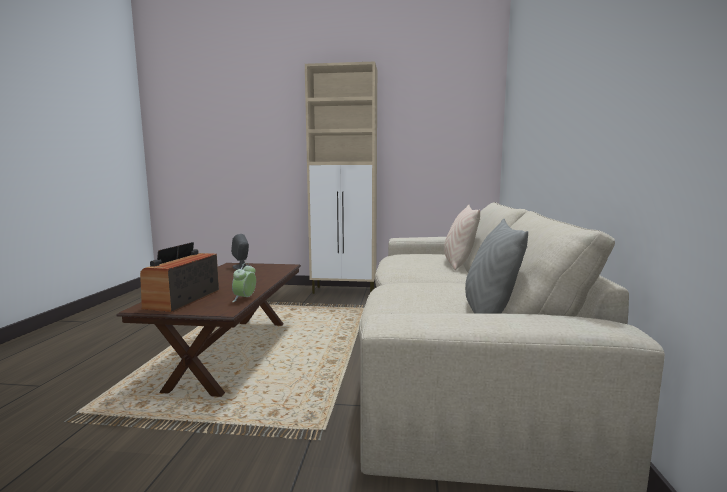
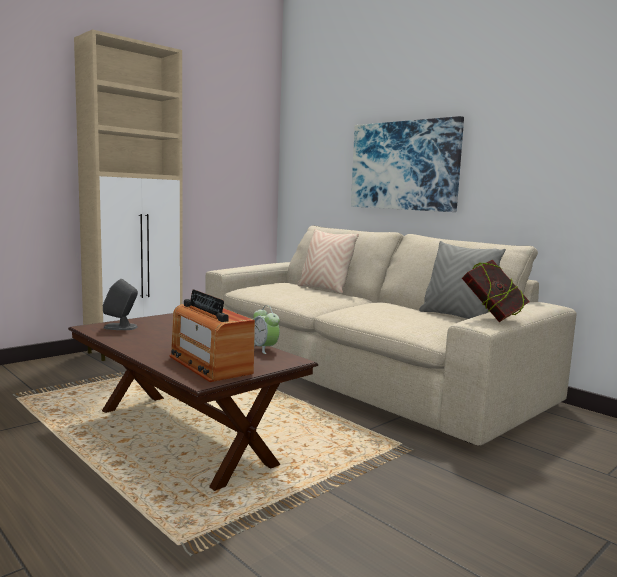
camera: 50 degrees left, 0 degrees up
(429, 319) = (493, 317): none -> book
(553, 131) = (404, 165): none -> picture

